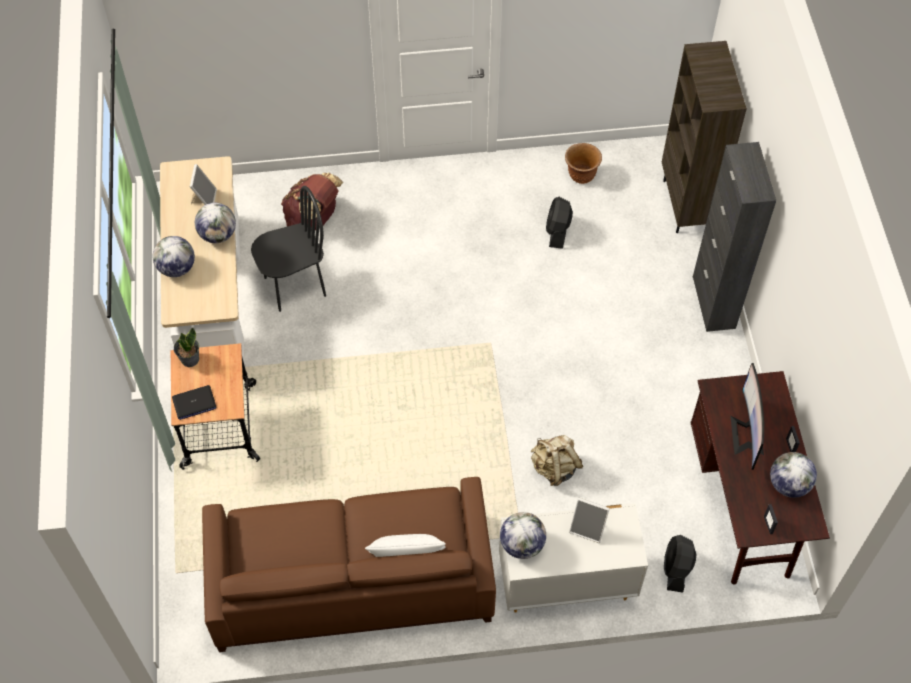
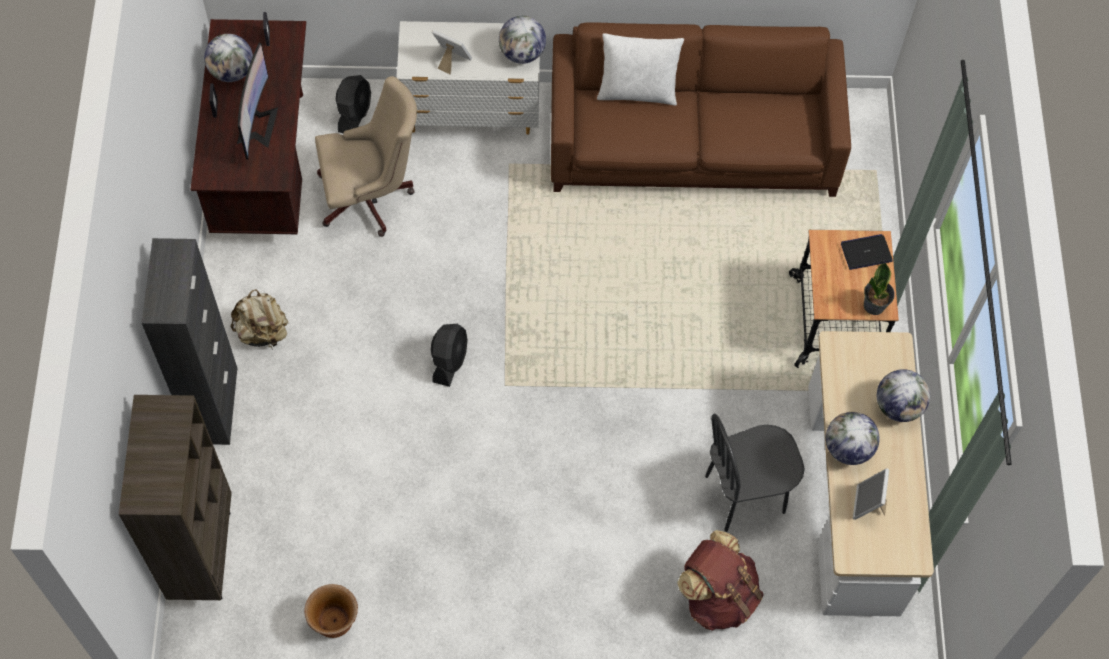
camera: 175 degrees left, 5 degrees up
(554, 468) = (458, 229): beige backpack -> beige backpack (263, 332)
(558, 231) = (387, 534): black fan -> black fan (449, 360)
(638, 487) = (371, 197): none -> beige office chair

